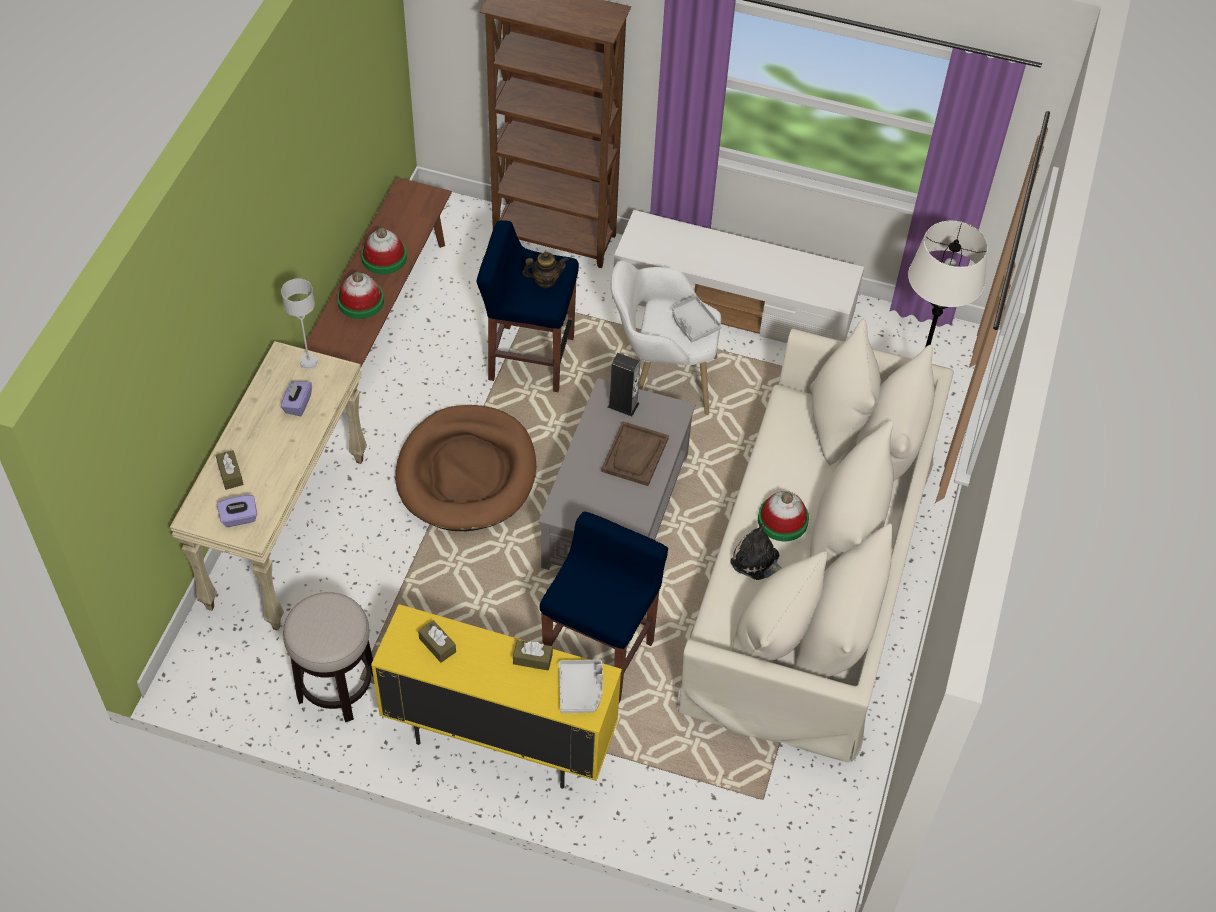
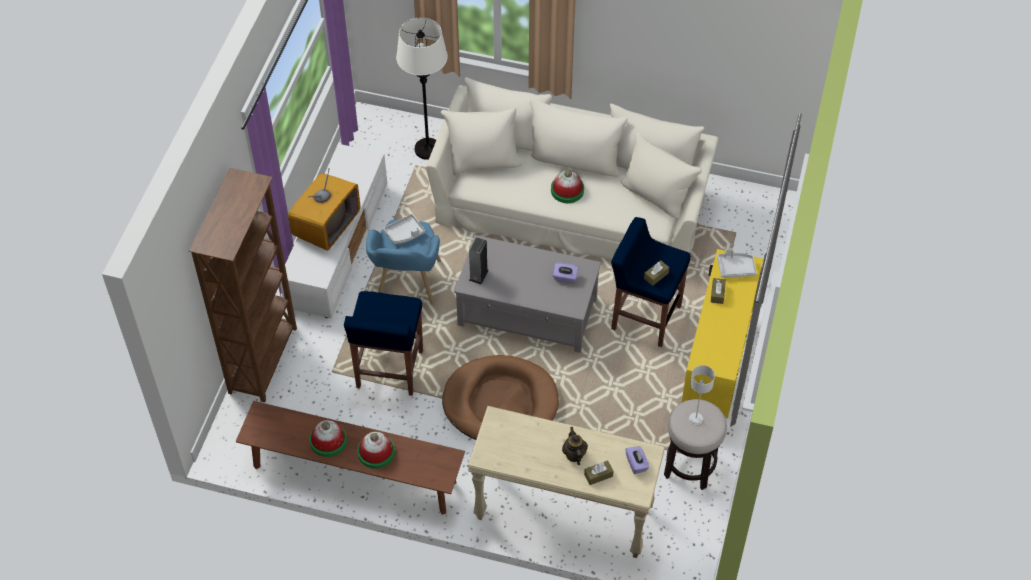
camera: 90 degrees left, 0 degrees up
(297, 404) = (530, 441): purple tissue box -> purple tissue box (565, 277)
(308, 362) = (488, 439): grey table lamp -> grey table lamp (696, 419)
(437, 645) = (715, 345): brown tissue box -> brown tissue box (656, 276)
(545, 280) = (384, 308): teapot -> teapot (574, 455)
(635, 455) = (522, 267): brown tray -> none
(661, 379) = (407, 288): white armchair -> blue armchair
(719, 254) = (326, 225): none -> television
(757, 561) = (601, 203): plush toy -> none

